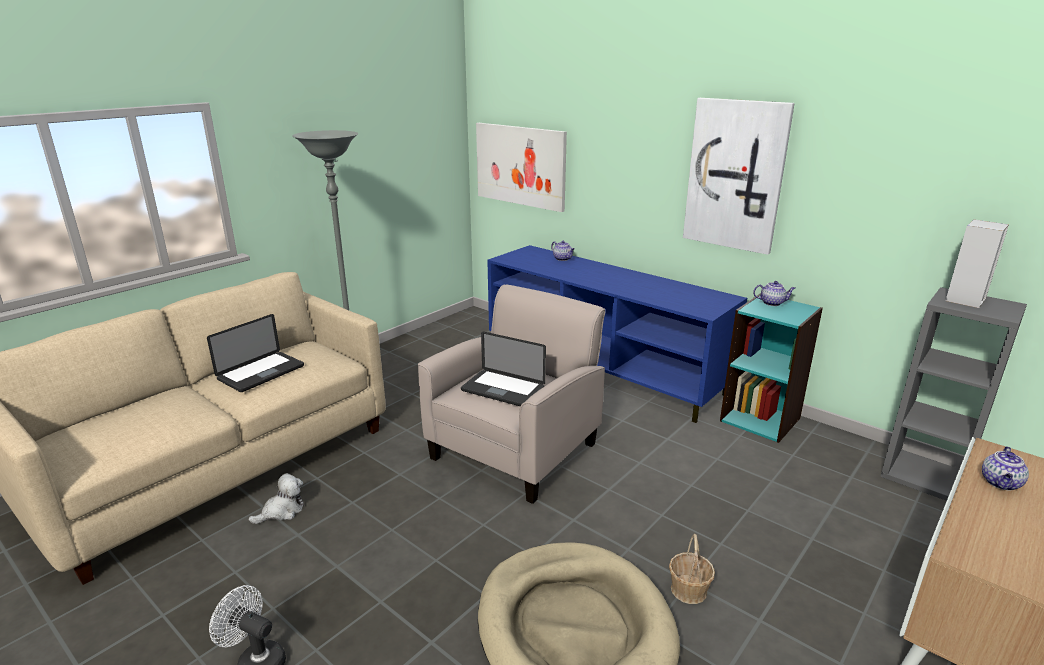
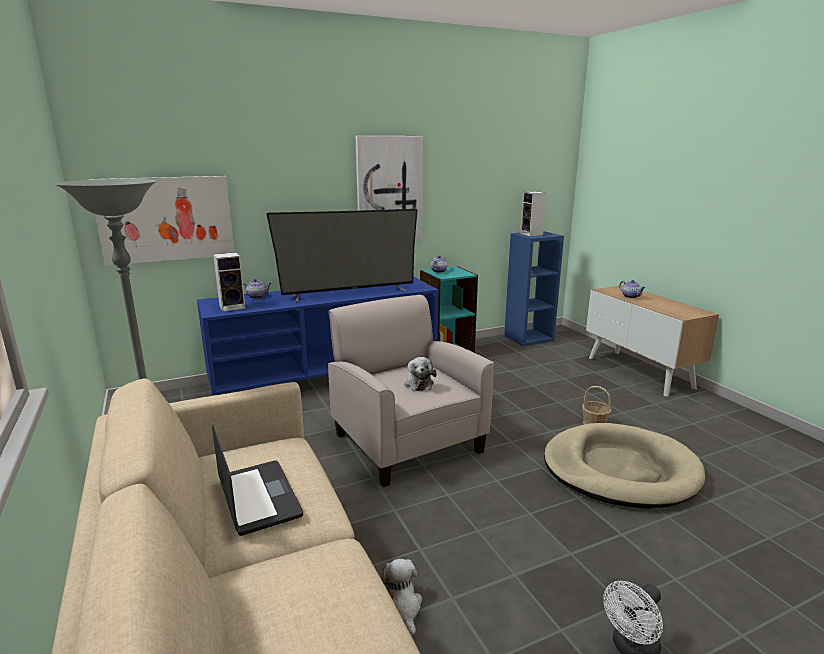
camera: 65 degrees left, 5 degrees down
(503, 389) = (418, 383): laptop -> plush toy
(525, 260) = (233, 307): none -> speaker
(626, 286) = (349, 293): none -> television
(925, 476) = (529, 338): grey bookcase -> blue bookcase

